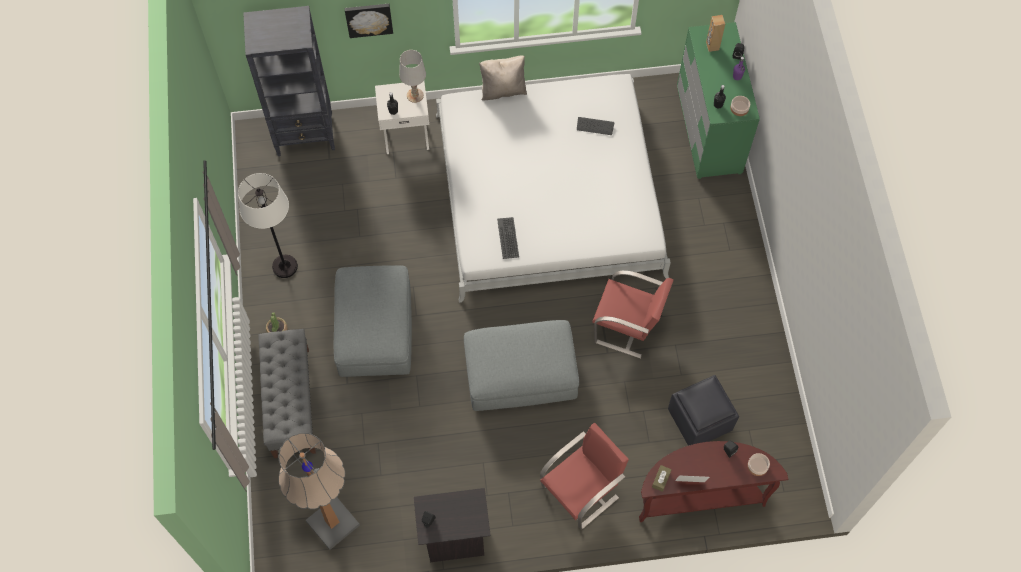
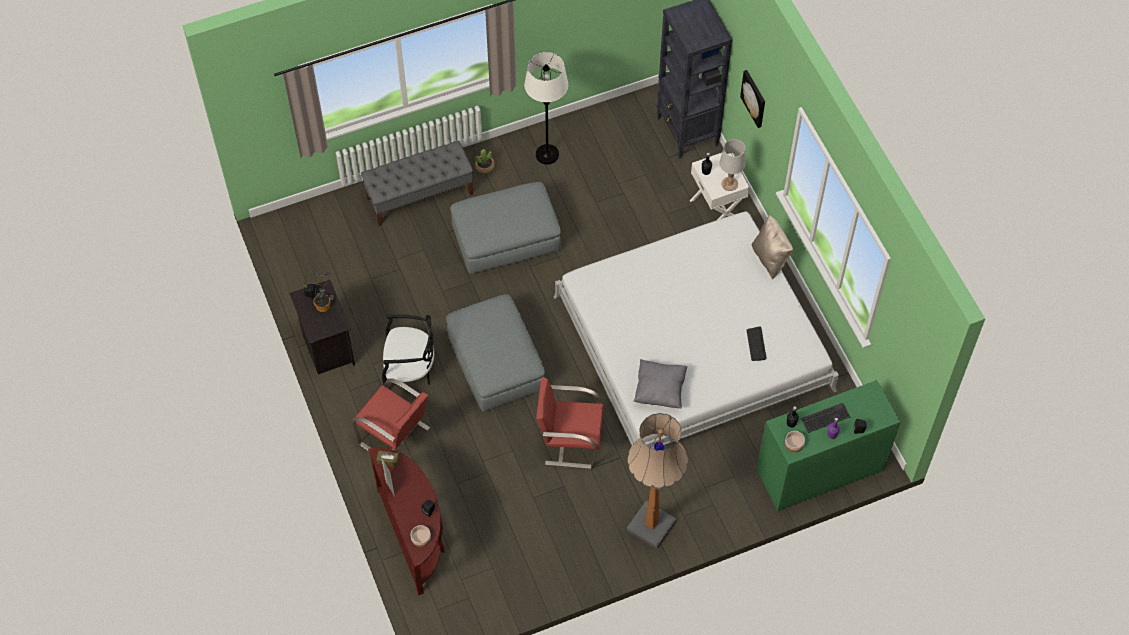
camera: 75 degrees right, 5 degrees down
(333, 523) = (320, 255): floor lamp -> floor lamp (651, 525)
(449, 510) = (324, 307): none -> potted plant
(505, 459) = (410, 370): none -> black chair
(508, 238) = (609, 300): keyboard -> keyboard (825, 418)
(622, 220) = (659, 390): none -> grey pillow
(627, 327) = (570, 441): red chair -> red chair turned 90 degrees clockwise
(700, 420) = (491, 523): black ottoman -> none
(712, 46) = (861, 405): brown speaker -> none

